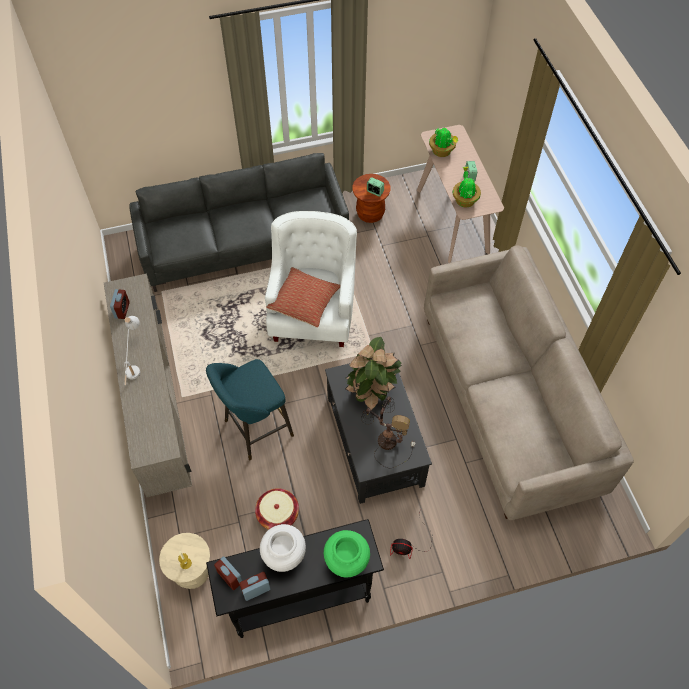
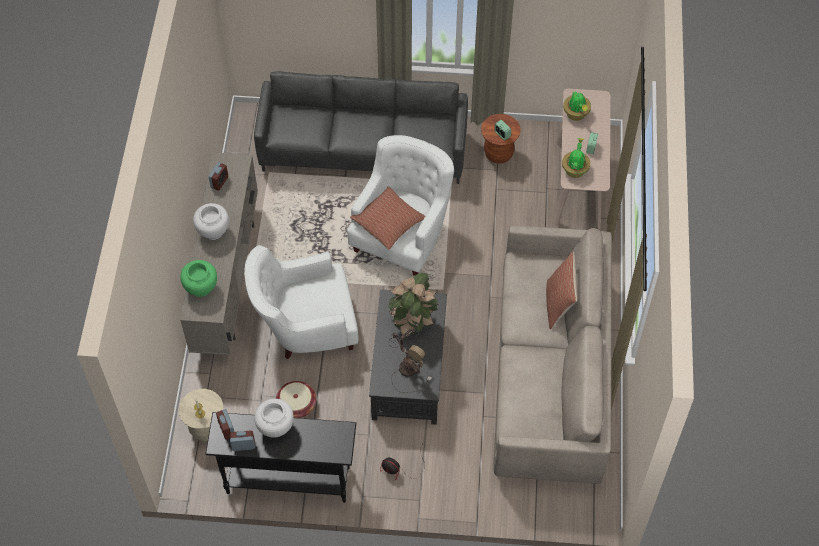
camera: 20 degrees right, 0 degrees up
(134, 363) = (213, 232): white table lamp -> white vase
(255, 430) = (305, 326): turquoise stool -> white armchair
(346, 562) = (323, 449): green vase -> green vase (201, 289)
(504, 330) = (558, 304): none -> pillow

